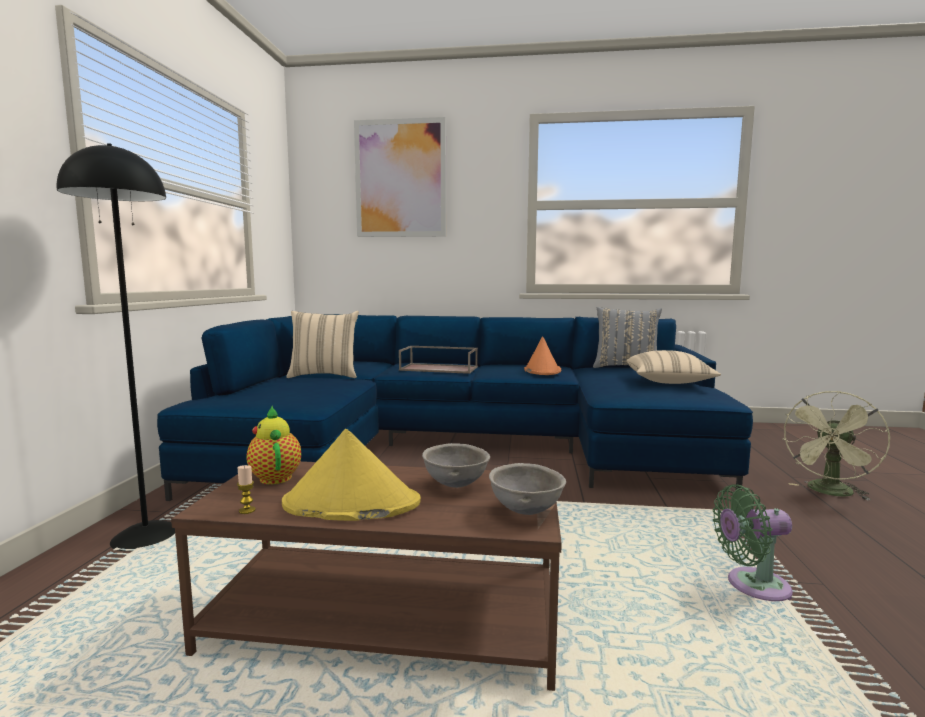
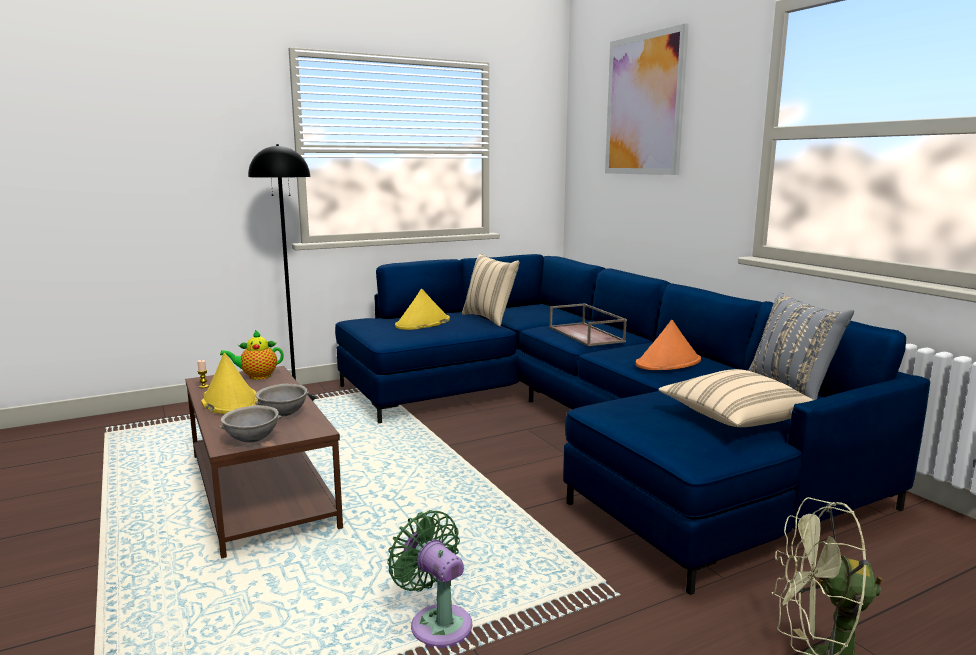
camera: 55 degrees right, 5 degrees up
(275, 477) = (257, 376): teapot -> teapot turned 135 degrees counterclockwise
(287, 389) = (422, 323): none -> yellow hat

